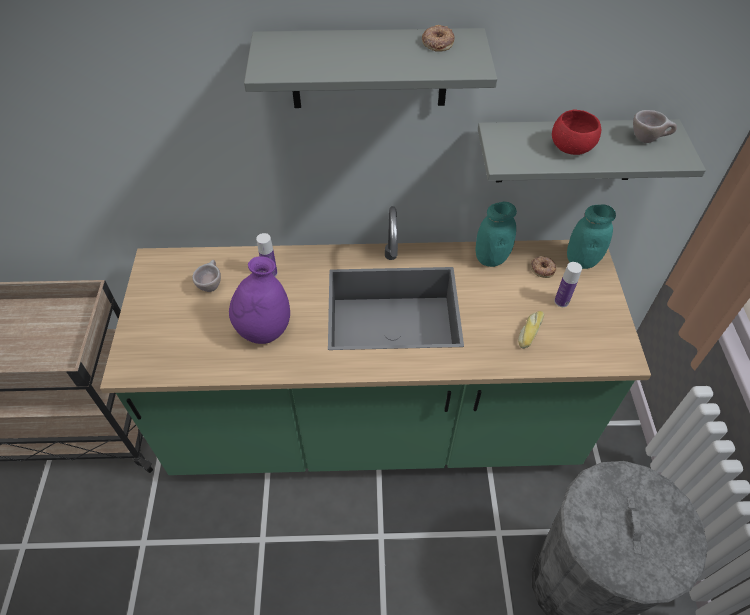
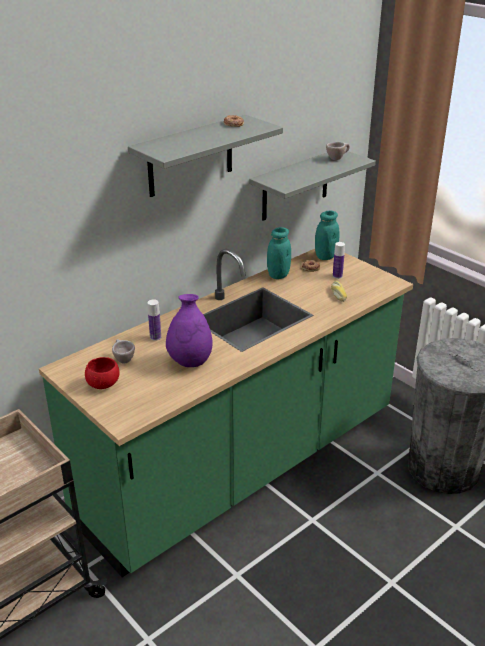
camera: 40 degrees left, 20 degrees down
(571, 148) = (308, 172): red bowl -> red bowl (103, 384)

